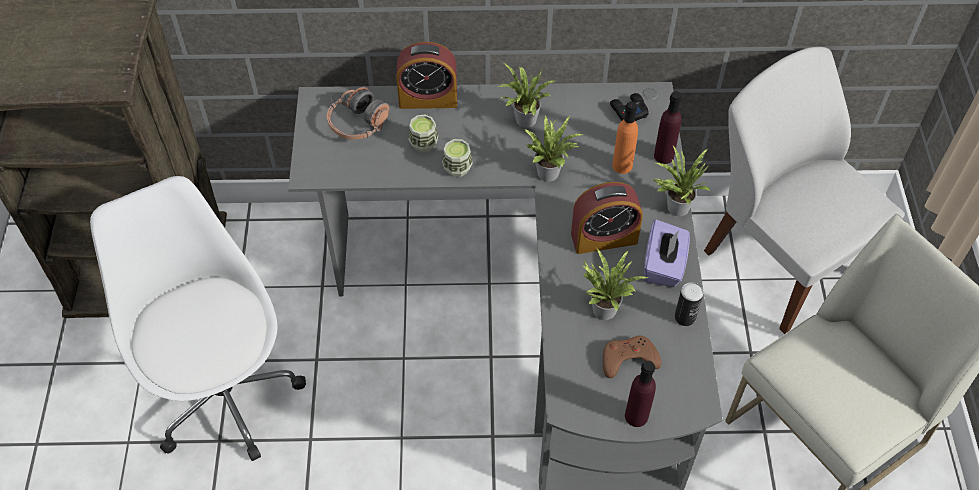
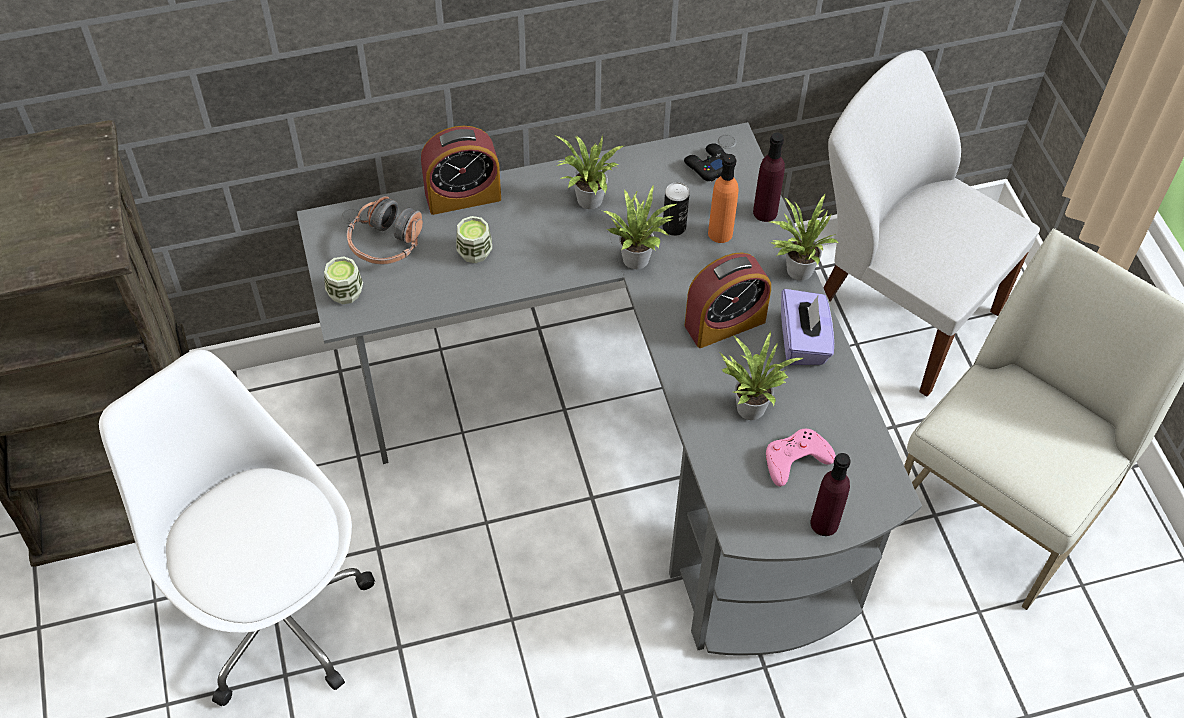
camera: 15 degrees left, 0 degrees up
(457, 168) = (525, 274): cup -> cup (345, 292)
(628, 359) = (795, 459): brown game controller -> pink game controller
(685, 317) = (845, 397): can -> can (674, 227)

